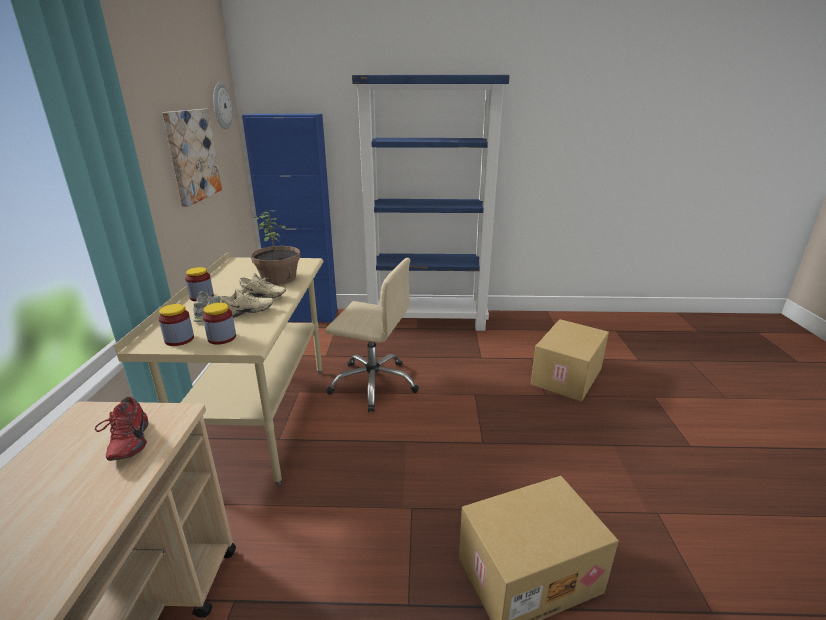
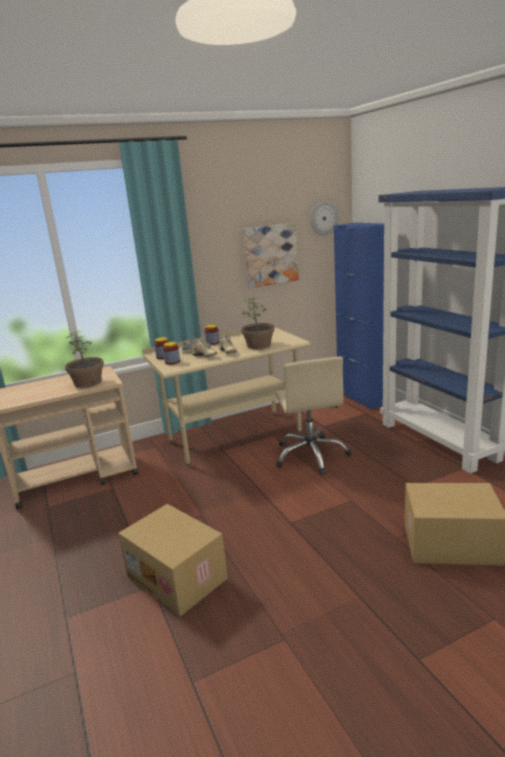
camera: 65 degrees right, 5 degrees down
(127, 443) = (88, 382): red shoe -> potted plant

